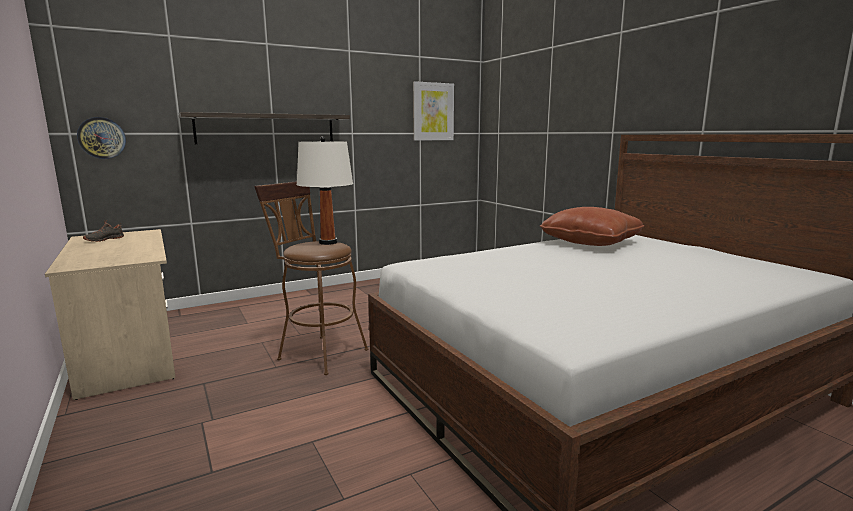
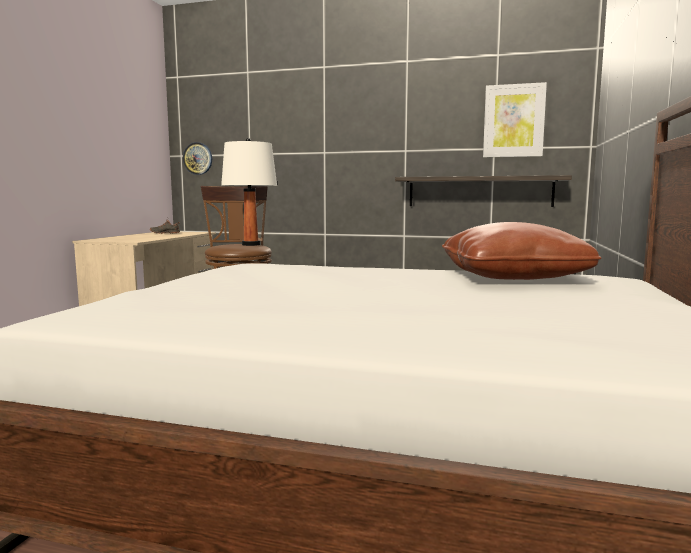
camera: 45 degrees right, 5 degrees down
(266, 129) = (317, 148): shelf -> shelf (479, 191)

